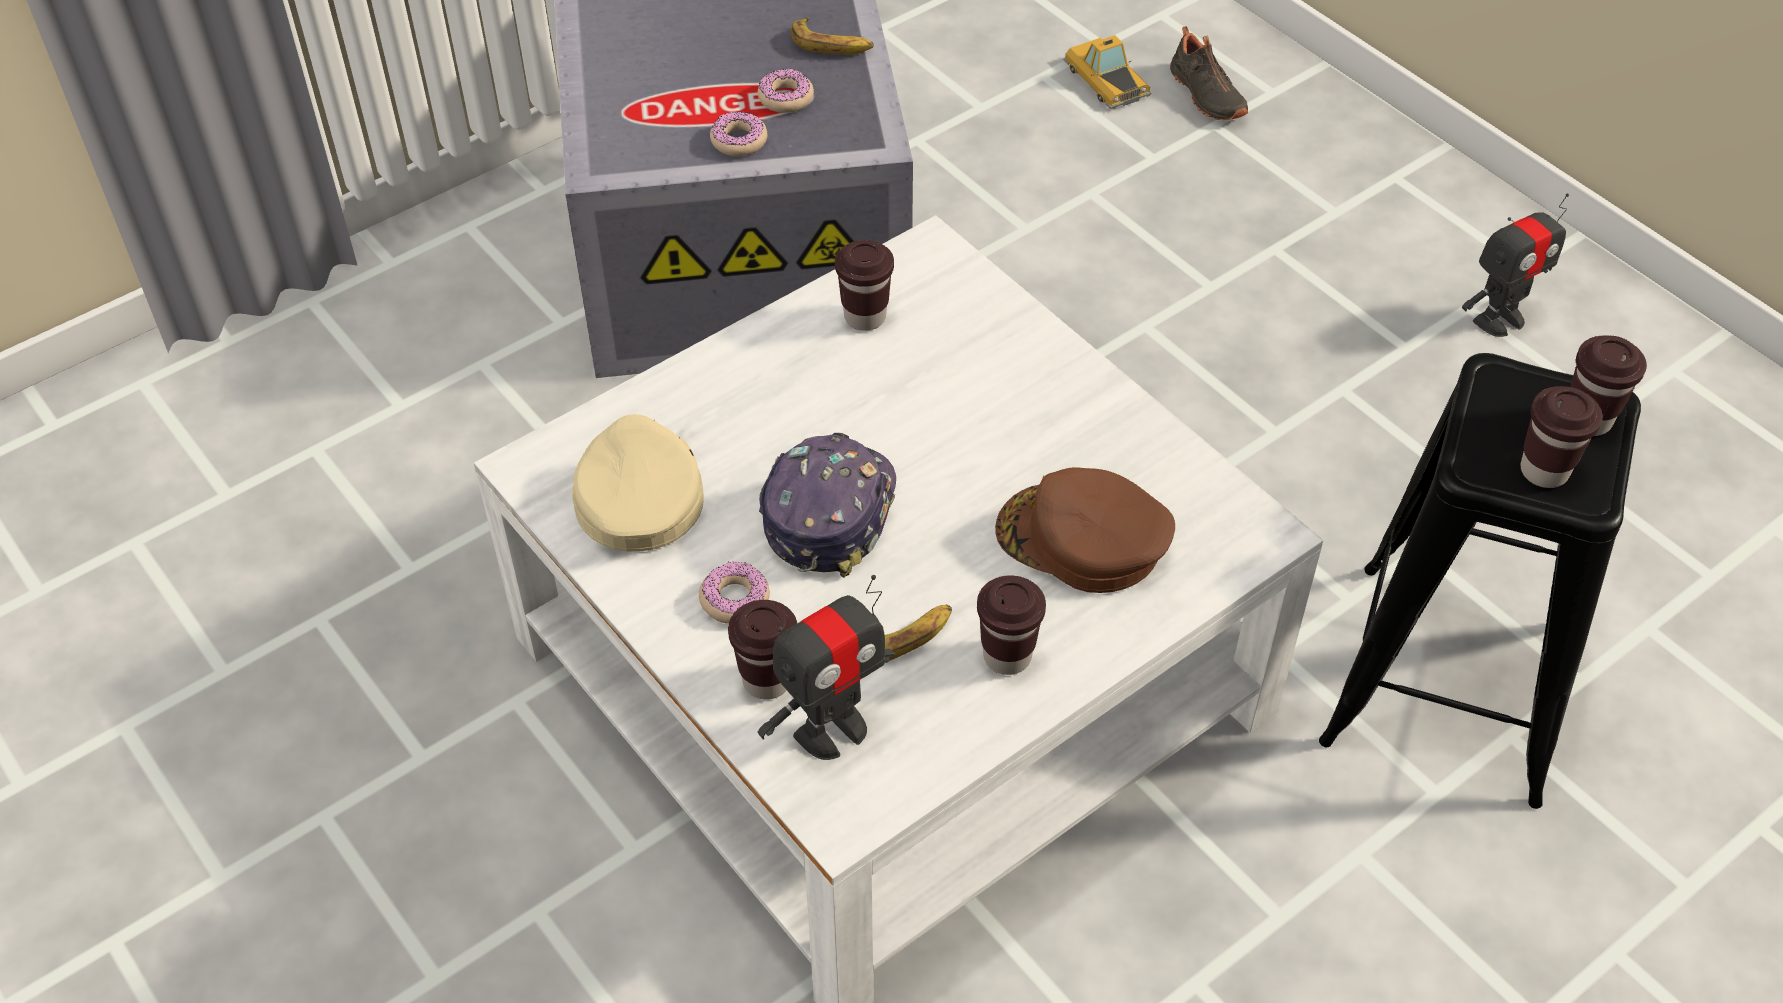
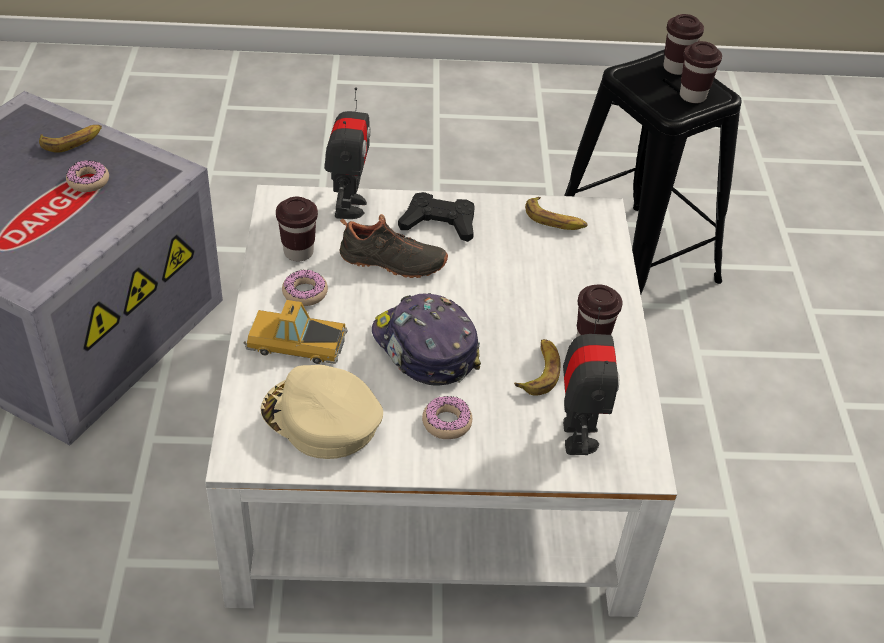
camera: 55 degrees left, 5 degrees down
(739, 141) = (95, 218): donut -> donut (305, 293)
(767, 680) = (518, 442): brown cup -> none
(1054, 398) = (439, 223): none -> black game controller
(1082, 540) = (543, 270): brown cap -> none
(1105, 78) = (141, 117): toy car -> toy car (295, 341)
(1191, 498) = (555, 220): none -> banana
(1205, 95) = (201, 96): black shoe -> black shoe (392, 263)
(1499, 319) = (454, 112): toy robot -> toy robot (348, 206)

